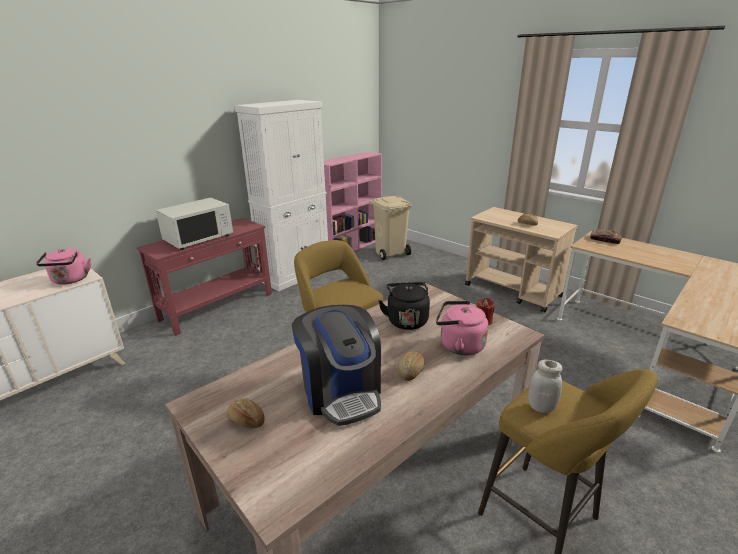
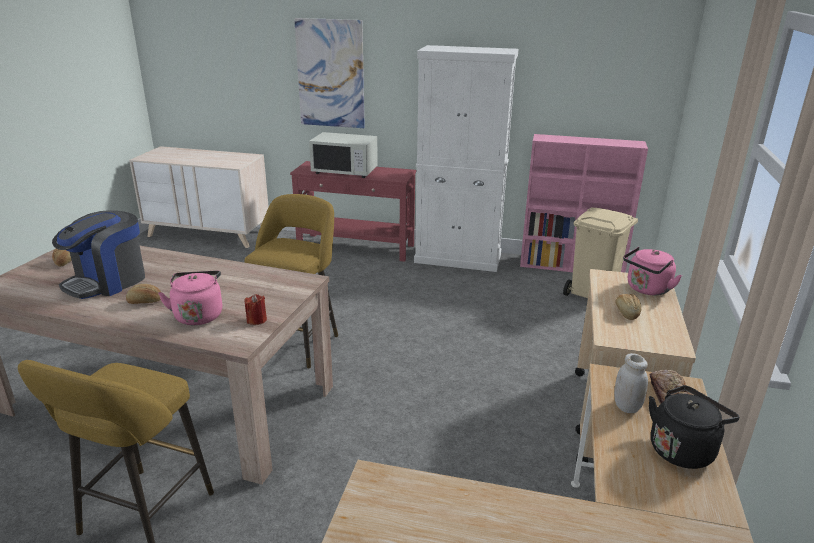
camera: 60 degrees right, 0 degrees up
(70, 280) = (228, 163): pink kettle -> pink kettle (646, 289)
(143, 148) = (330, 74): none -> picture
(406, 320) = (235, 283): black kettle -> black kettle (683, 449)
(541, 407) = (117, 376): white jar -> white jar (626, 407)

